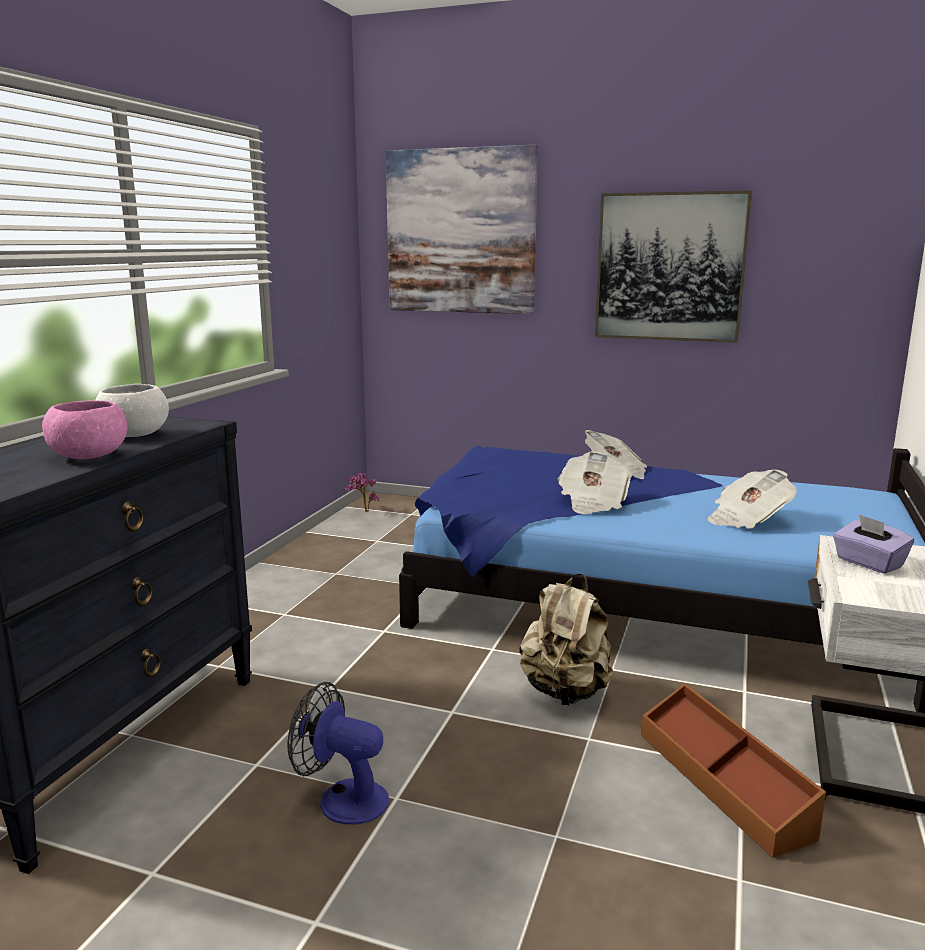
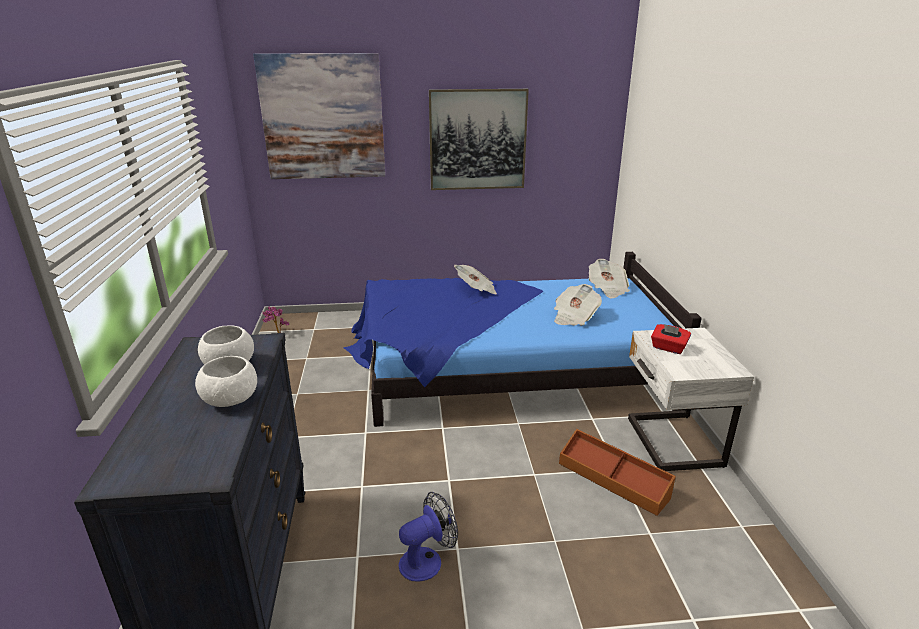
camera: 25 degrees left, 10 degrees up
(90, 456) = (231, 399): pink bowl -> white bowl
(342, 798) = (427, 560): fan -> fan turned 150 degrees clockwise
(566, 692) = (503, 446): beige backpack -> none
(592, 503) = (483, 321): newspaper -> newspaper (607, 289)
(868, 563) = (668, 348): purple tissue box -> red tissue box

